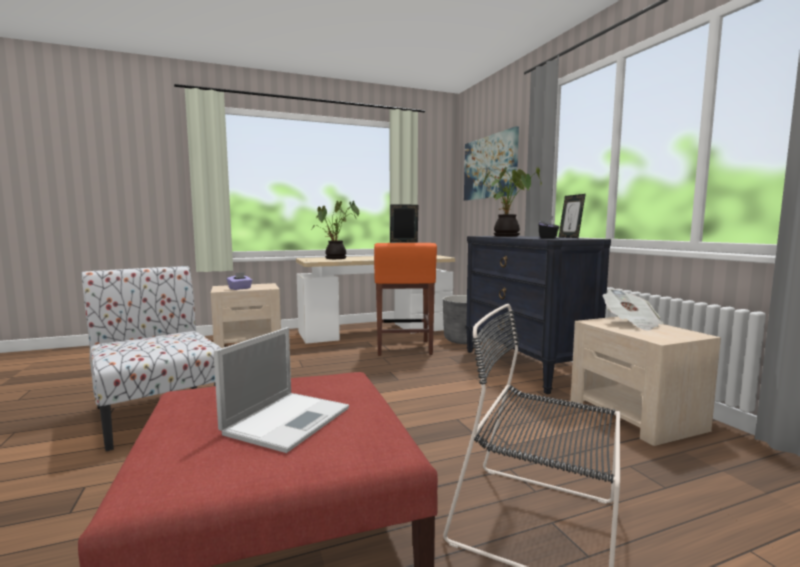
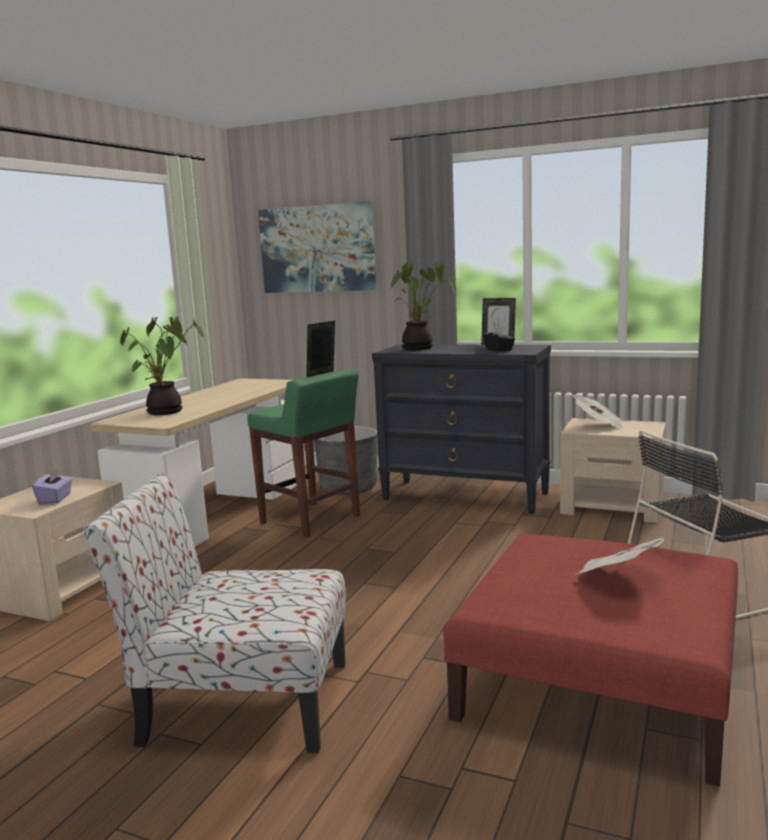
camera: 45 degrees left, 5 degrees up
(288, 419) = (617, 577): laptop -> newspaper
(403, 348) = (311, 520): orange stool -> green stool

